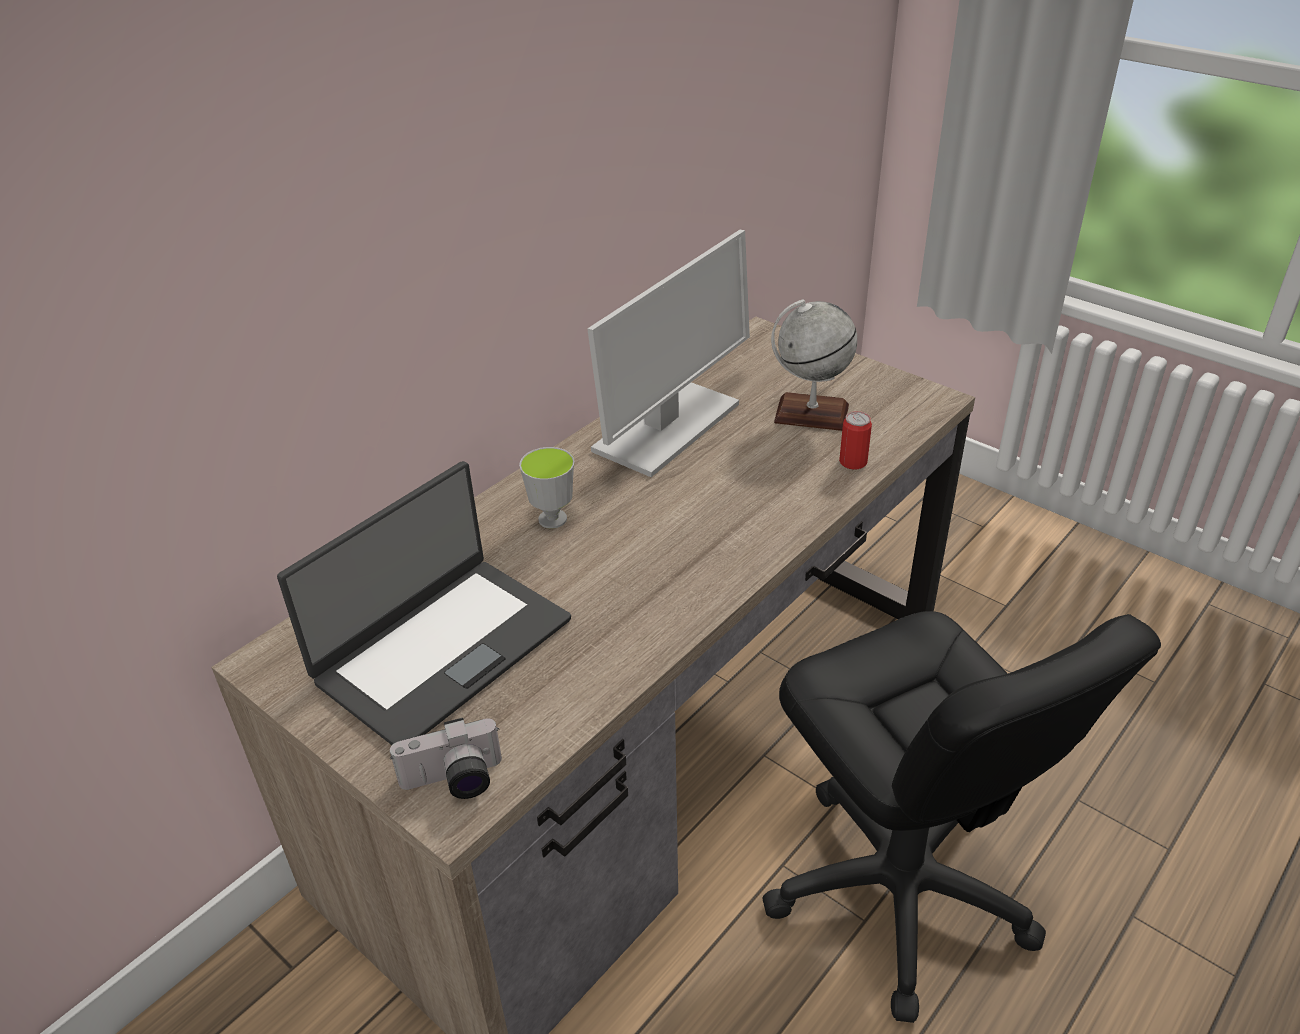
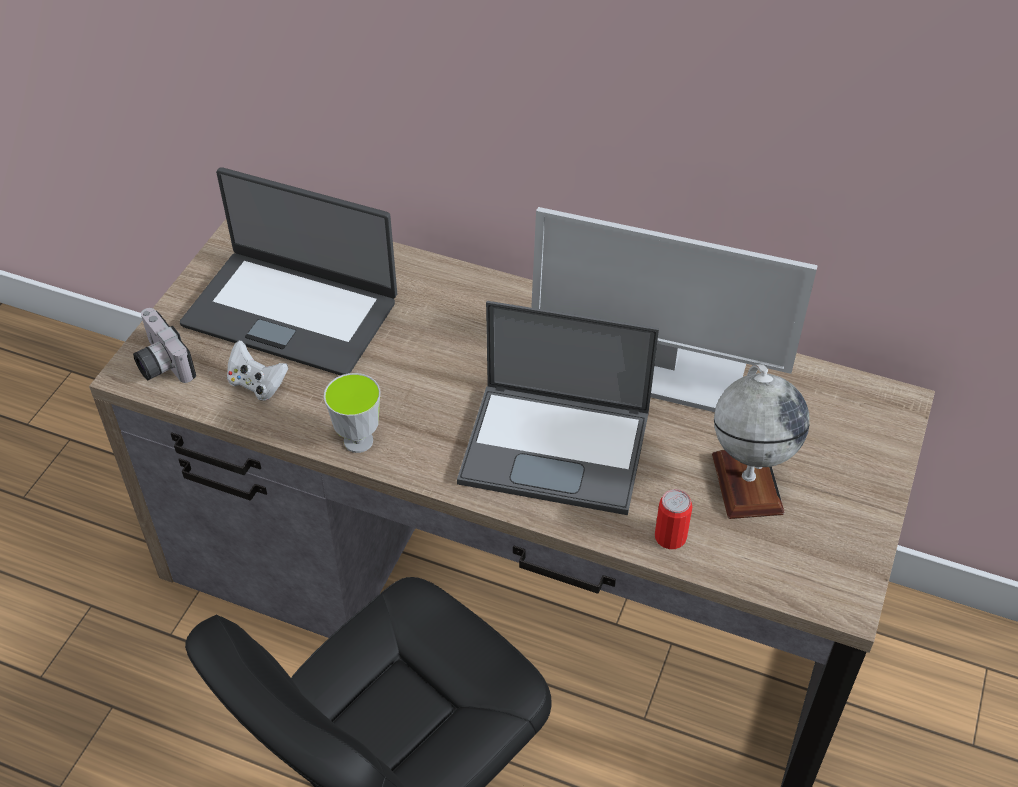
camera: 70 degrees right, 10 degrees up
(540, 695) = (257, 384): none -> white game controller
(552, 519) = (476, 327): cup -> cup (358, 441)
(731, 500) = (558, 447): none -> laptop

